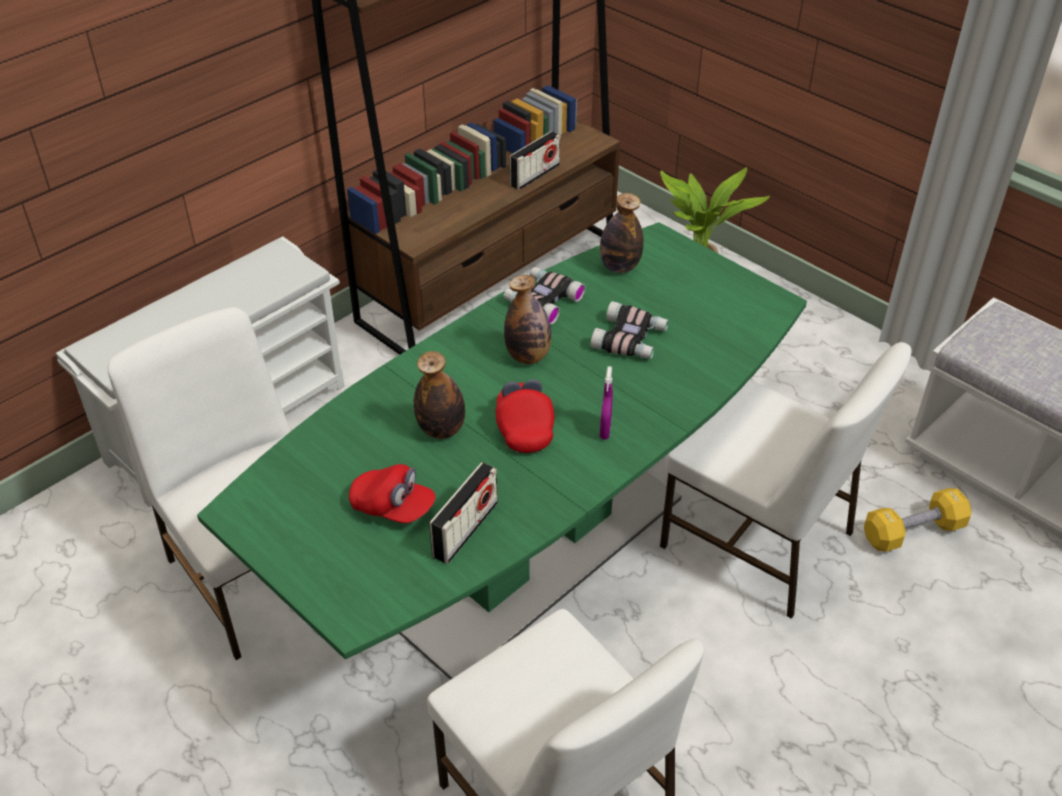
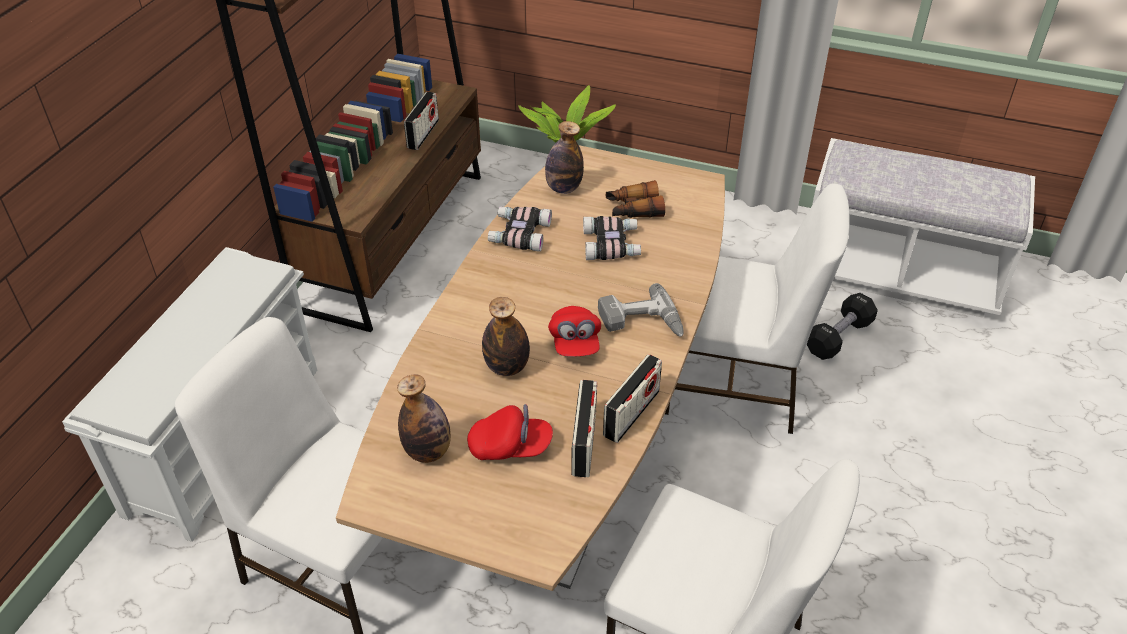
camera: 25 degrees left, 0 degrees up
(524, 427) = (575, 343): red cap -> red cap turned 150 degrees counterclockwise
(528, 356) = (538, 283): bottle -> bottle (428, 451)
(531, 549) = (563, 453): green dining table -> brown dining table
(532, 517) = (631, 413): none -> radio
(605, 430) = (641, 323): purple spray bottle -> power drill
(679, 309) = (633, 209): none -> binoculars
(913, 532) = (838, 337): yellow dumbbell -> black dumbbell

